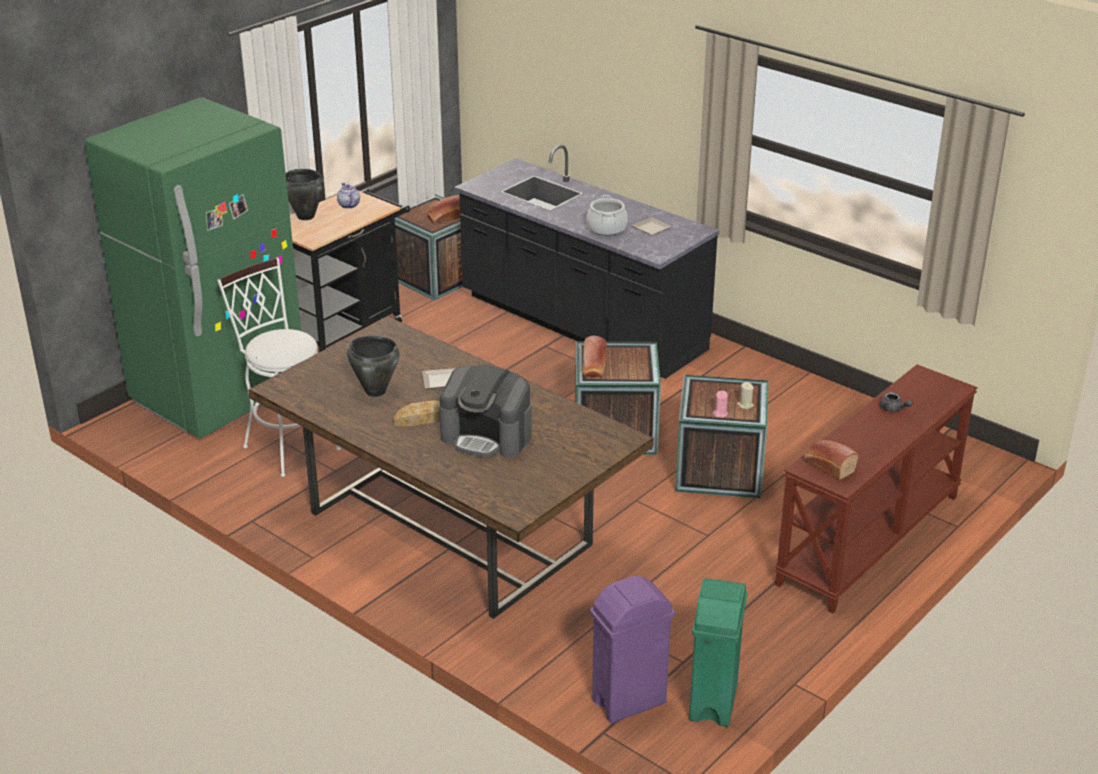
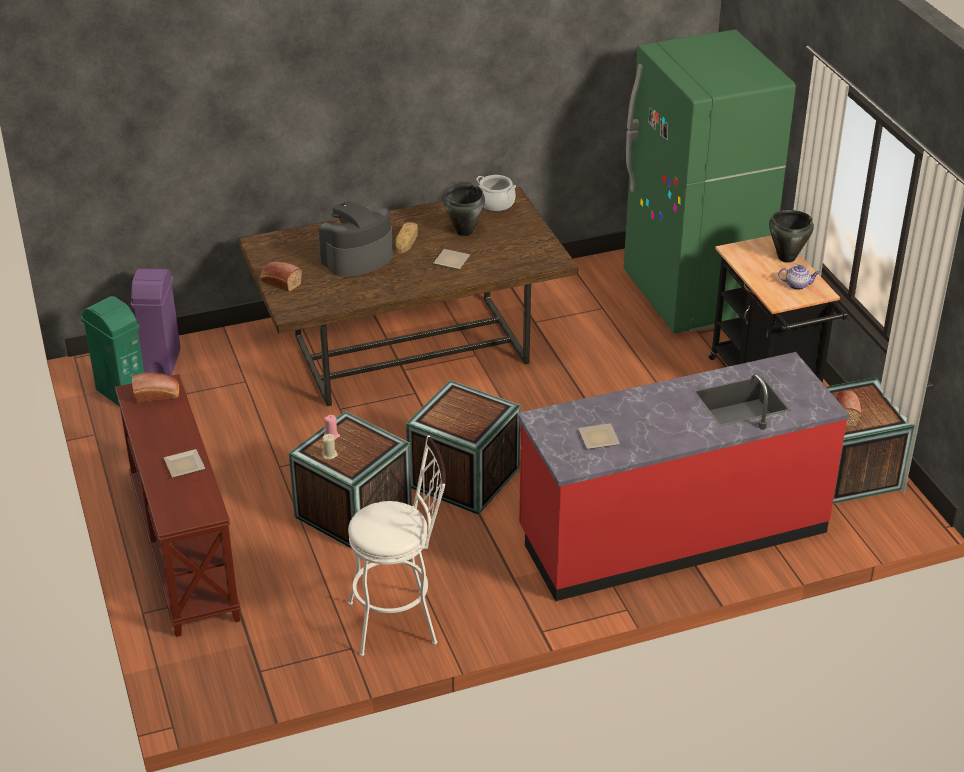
camera: 120 degrees right, 5 degrees up
(287, 444) = (591, 310): white stool -> white stool (401, 621)
(581, 325) = (672, 532): black counter -> red counter
(594, 367) = (467, 398): bread -> bread (279, 282)
(606, 228) = (621, 410): cooking pot -> cooking pot (495, 203)
(893, 409) = (183, 466): grey teapot -> plate

